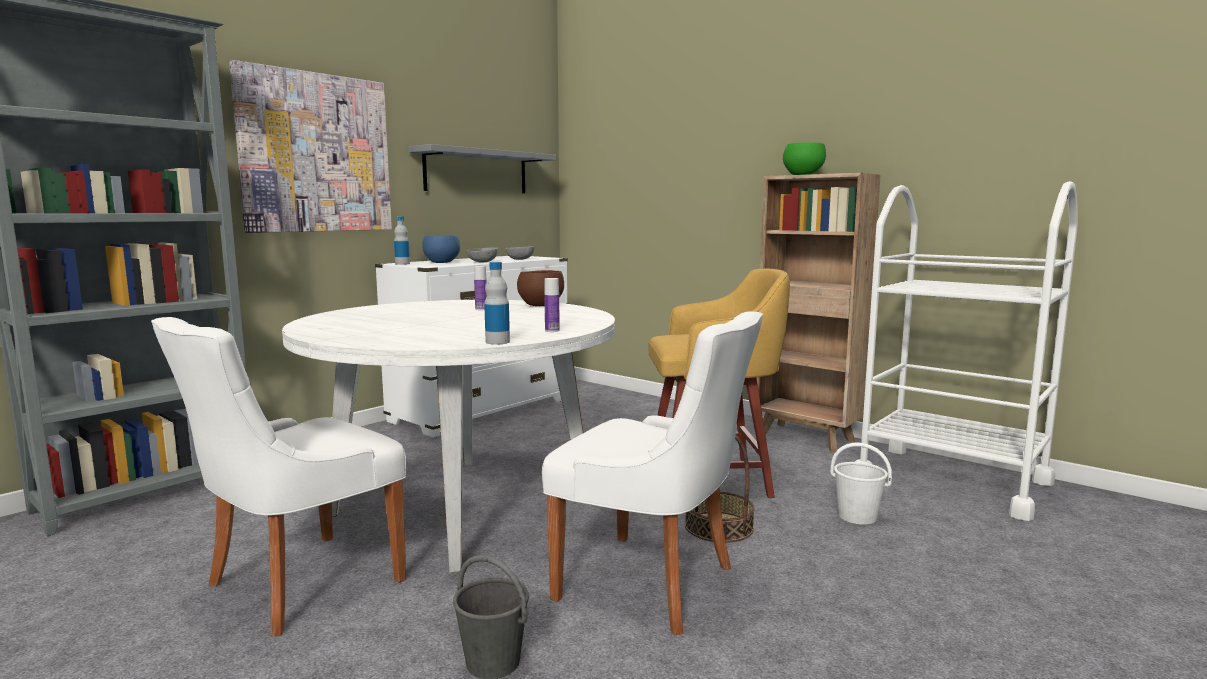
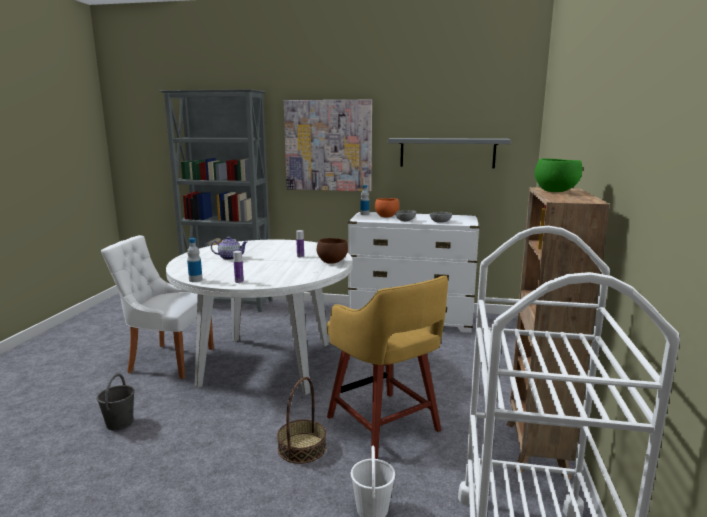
camera: 60 degrees right, 5 degrees up
(402, 325) = (230, 257): none -> teapot
(441, 262) = (386, 216): blue bowl -> orange bowl
(652, 583) = (210, 443): white chair -> none

